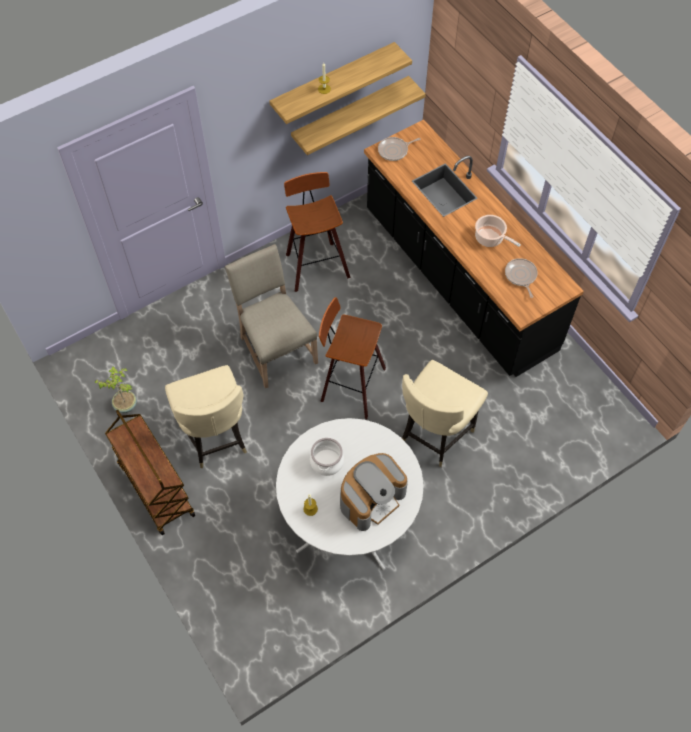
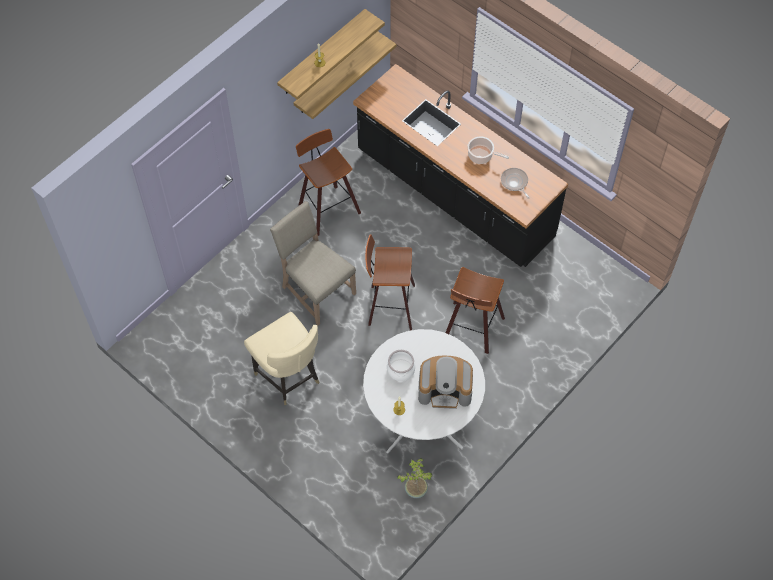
camera: 15 degrees left, 0 degrees up
(125, 404) = (201, 367): potted plant -> potted plant (415, 489)
(155, 489) = (252, 431): brown cart -> none
(371, 498) = (445, 389): coffee machine -> coffee machine turned 60 degrees clockwise
(394, 150) = (379, 97): frying pan -> none
(435, 434) = (472, 330): beige chair -> stool

